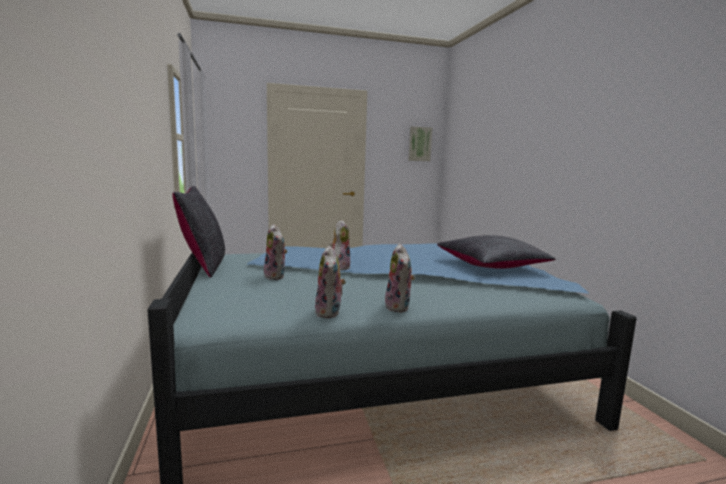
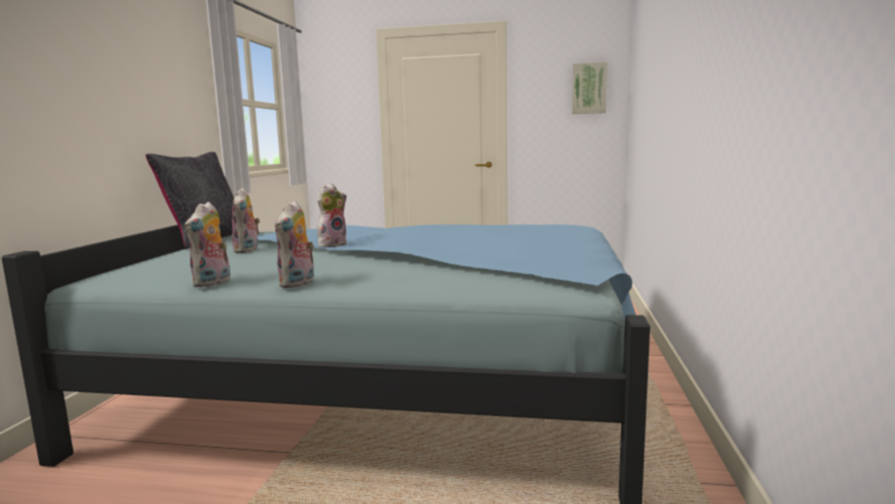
camera: 25 degrees right, 0 degrees up
(491, 265) = (532, 248): black pillow -> none

